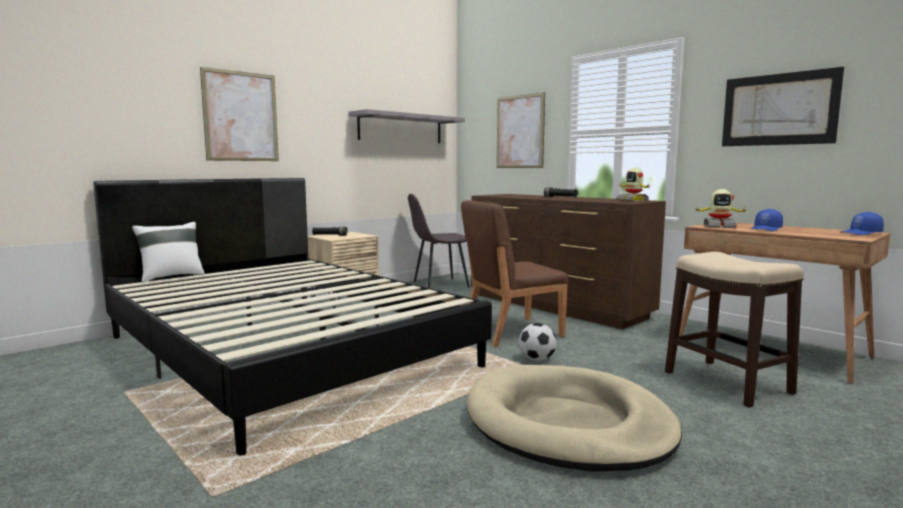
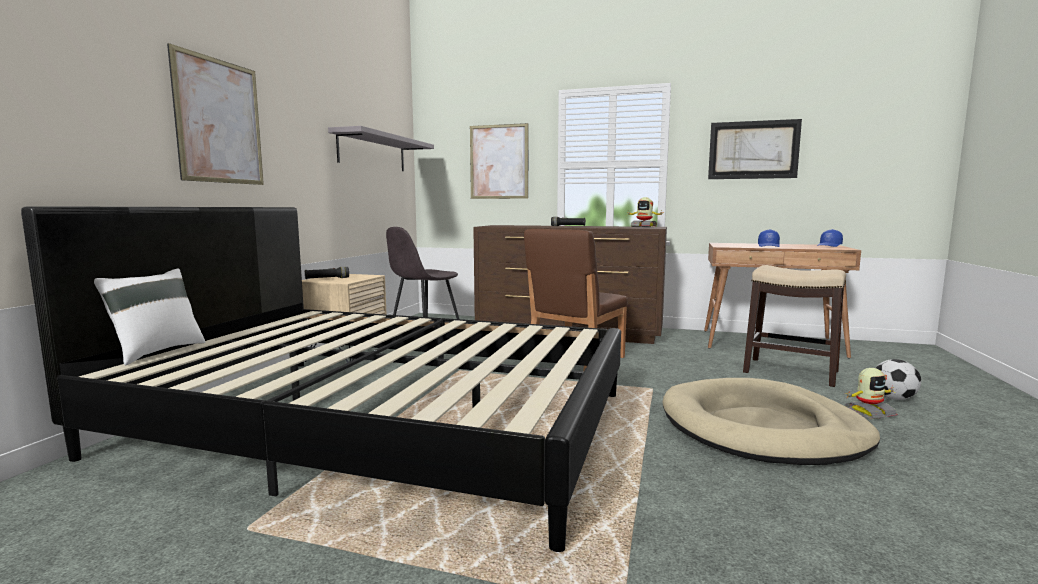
camera: 30 degrees left, 0 degrees up
(537, 359) = (641, 380): football -> football (894, 398)
(719, 226) = (733, 246): toy robot -> toy robot (869, 412)

